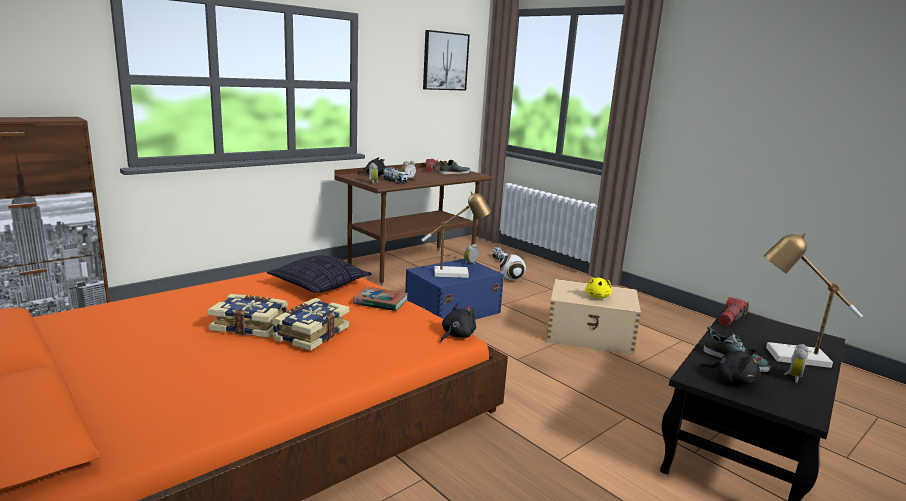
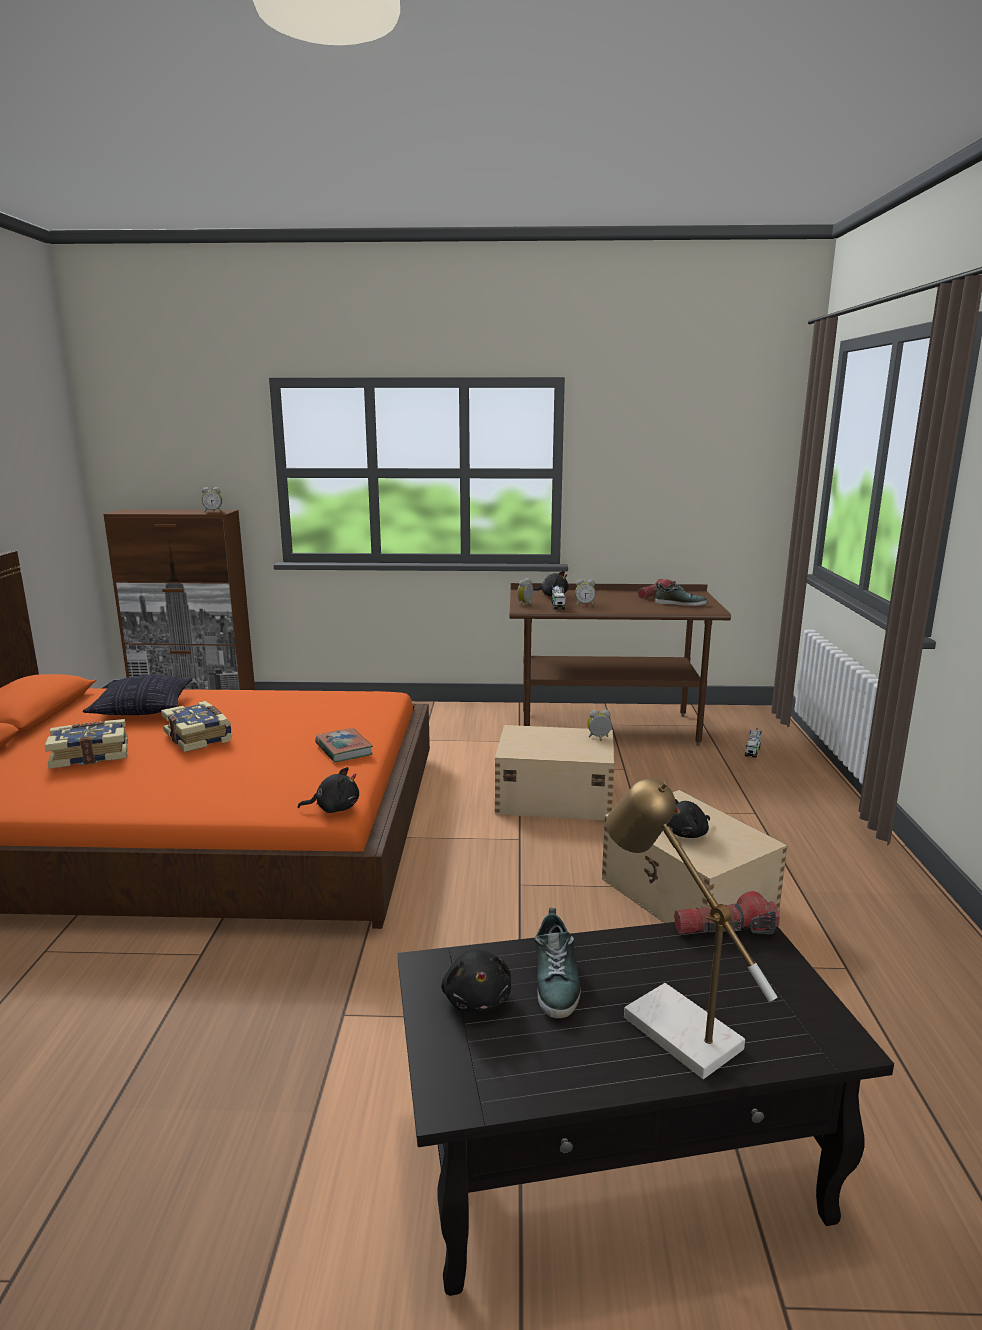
camera: 45 degrees right, 0 degrees up
(310, 334) = (217, 759): book -> book (90, 755)
(319, 286) = (332, 716): pillow -> pillow (143, 709)
(445, 61) = (722, 433): picture -> none
(451, 310) = (553, 797): blue storage box -> beige storage box
(456, 273) = (552, 745): table lamp -> none
(511, 279) = (716, 782): football -> none
(597, 297) = (687, 833): yellow plush toy -> black plush toy
(792, 377) = (583, 1048): alarm clock -> alarm clock (213, 512)

